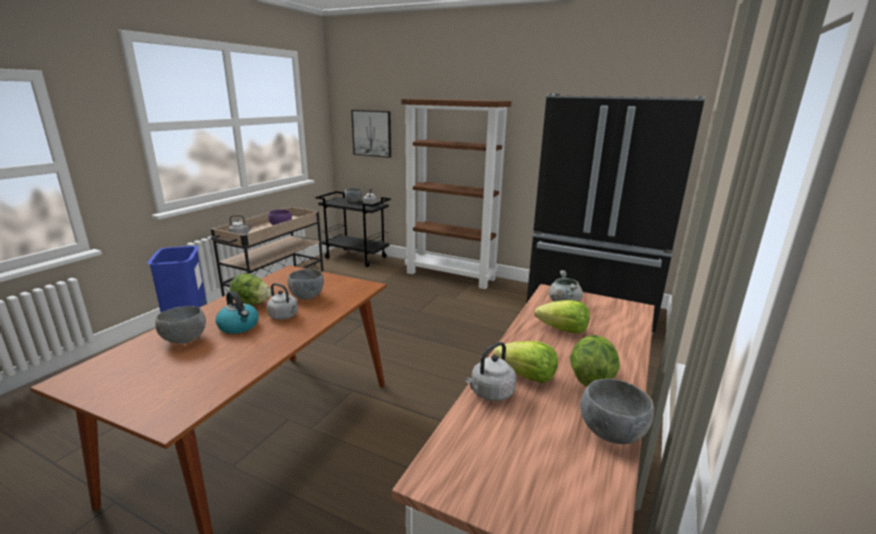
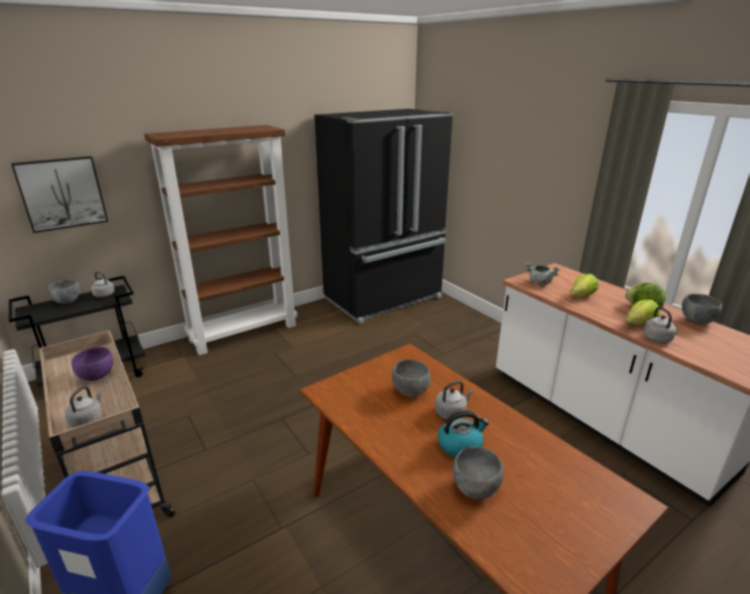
camera: 60 degrees left, 5 degrees up
(251, 303) = (402, 430): lettuce -> none

